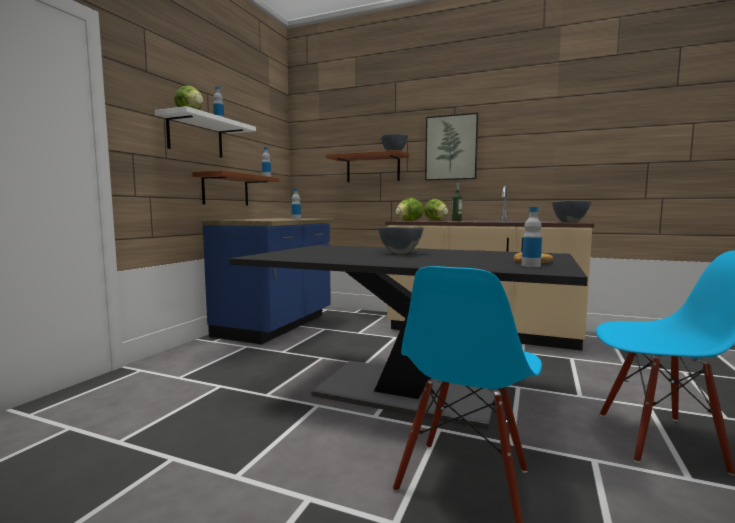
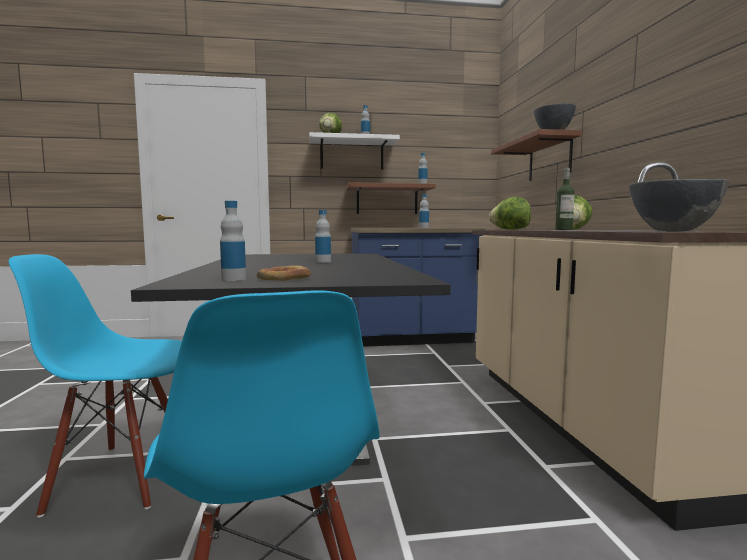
camera: 60 degrees right, 0 degrees up
(400, 253) = (323, 262): grey bowl -> bottle
(451, 148) = (627, 107): picture -> none

